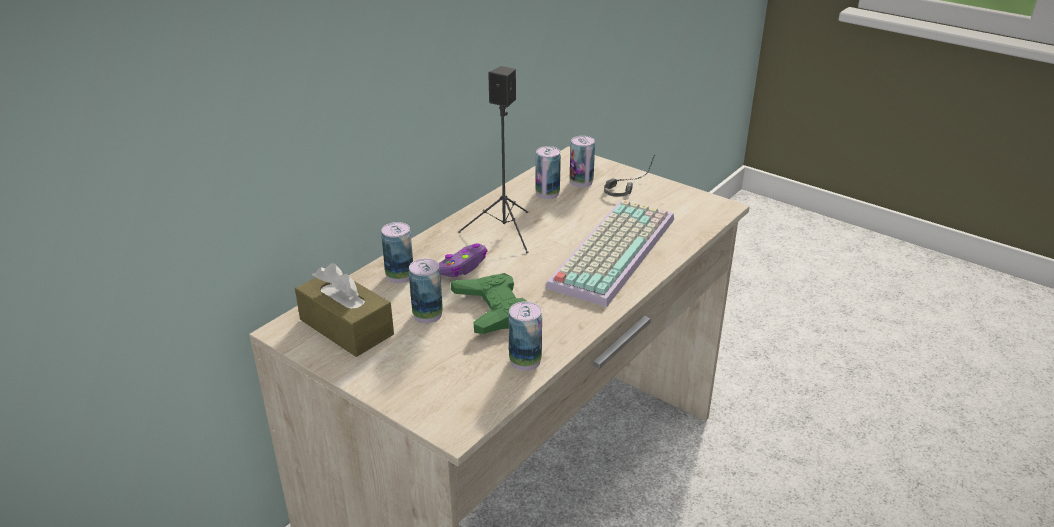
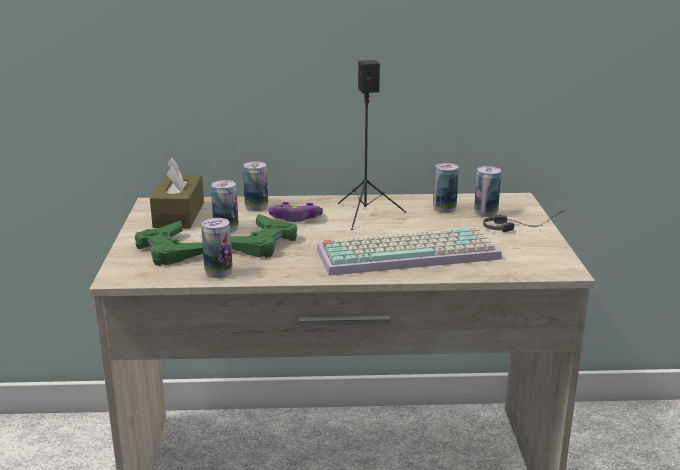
camera: 50 degrees right, 10 degrees down
(434, 369) = (170, 251): none -> green game controller

